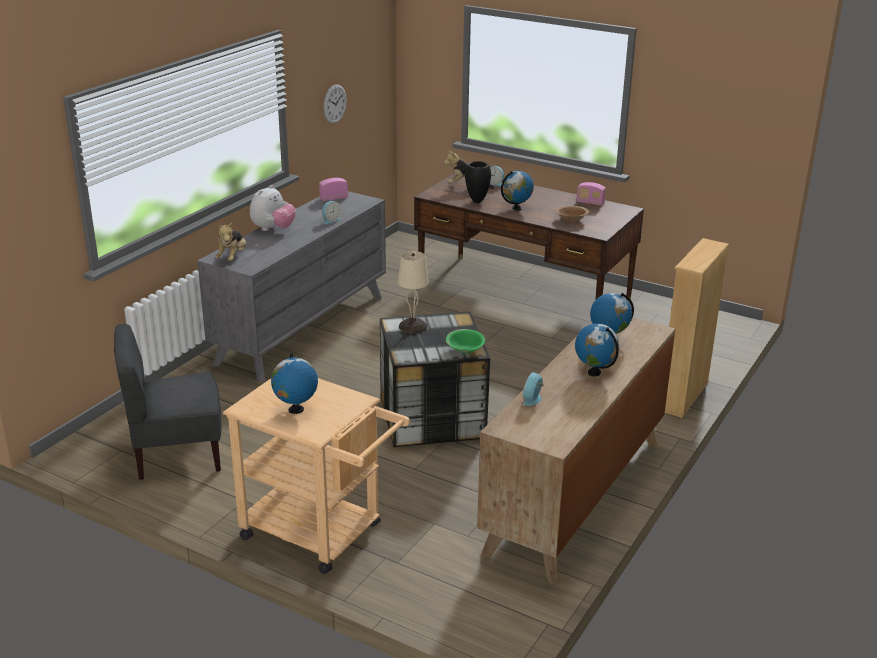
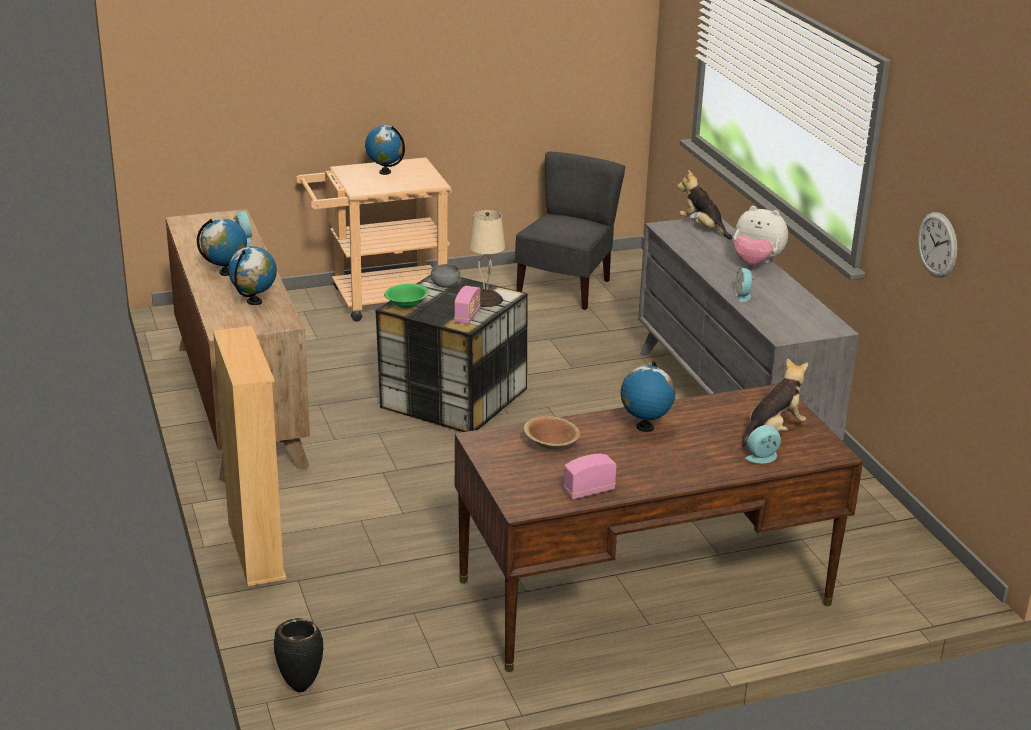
camera: 130 degrees right, 0 degrees up
(273, 229) = (756, 263): plush toy -> plush toy turned 45 degrees counterclockwise
(333, 198) = (817, 320): radio -> radio (467, 316)
(413, 350) = (445, 285): none -> grey bowl
(476, 202) = (705, 412): black vase -> black vase (301, 687)

